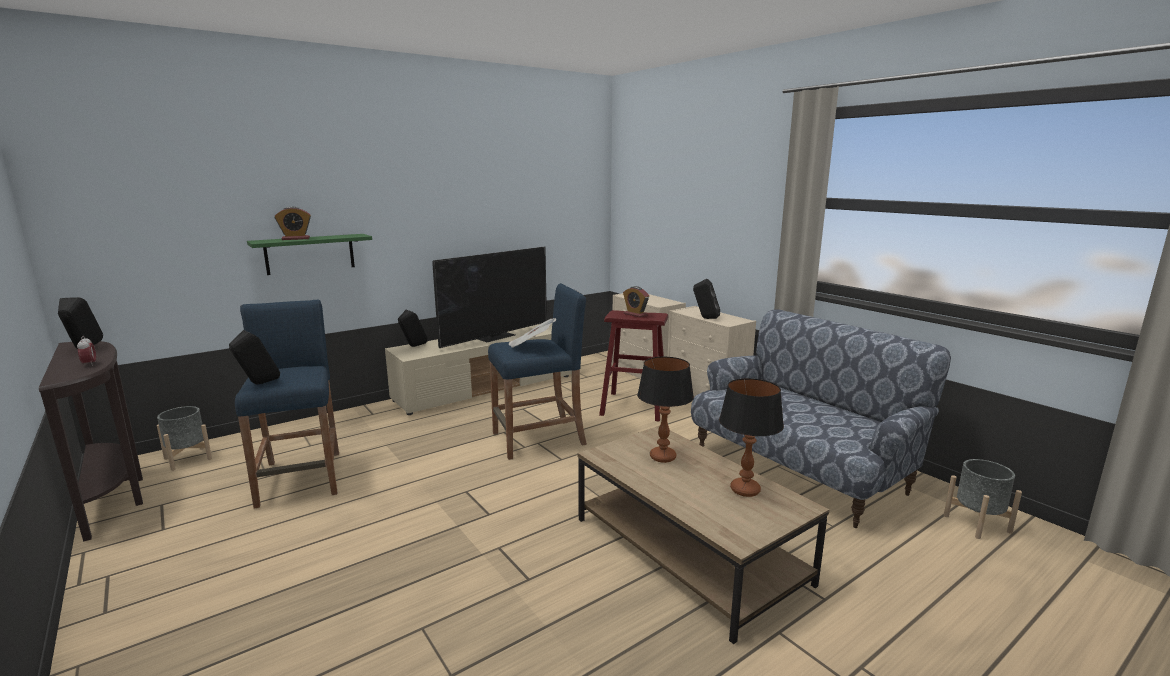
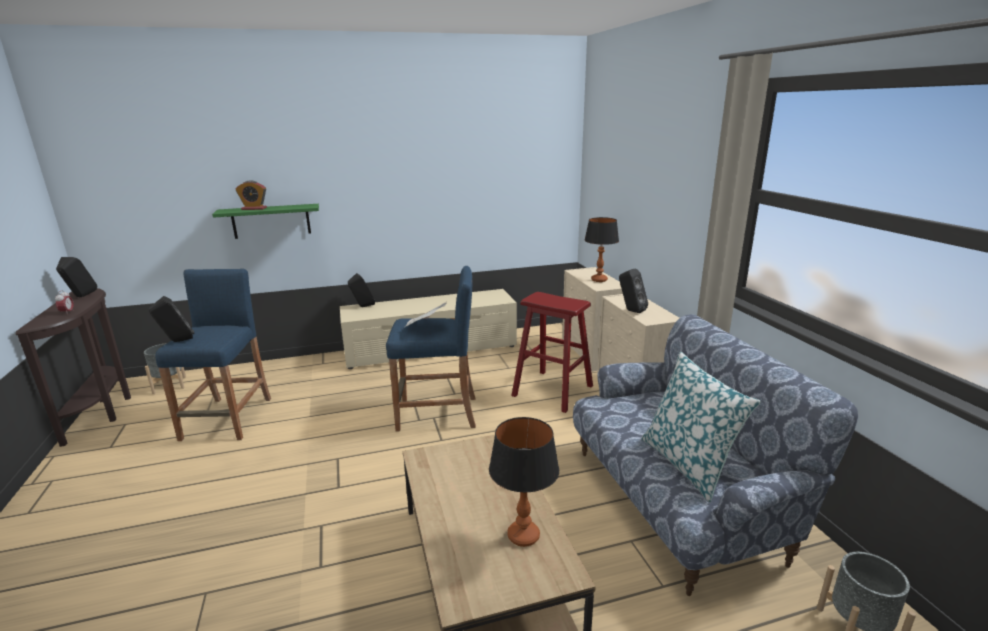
camera: 20 degrees right, 5 degrees up
(496, 336) = (441, 303): television -> none
(635, 314) = (554, 300): alarm clock -> none
(663, 457) = (476, 473): table lamp -> table lamp (599, 280)
(824, 423) = (688, 464): none -> pillow

